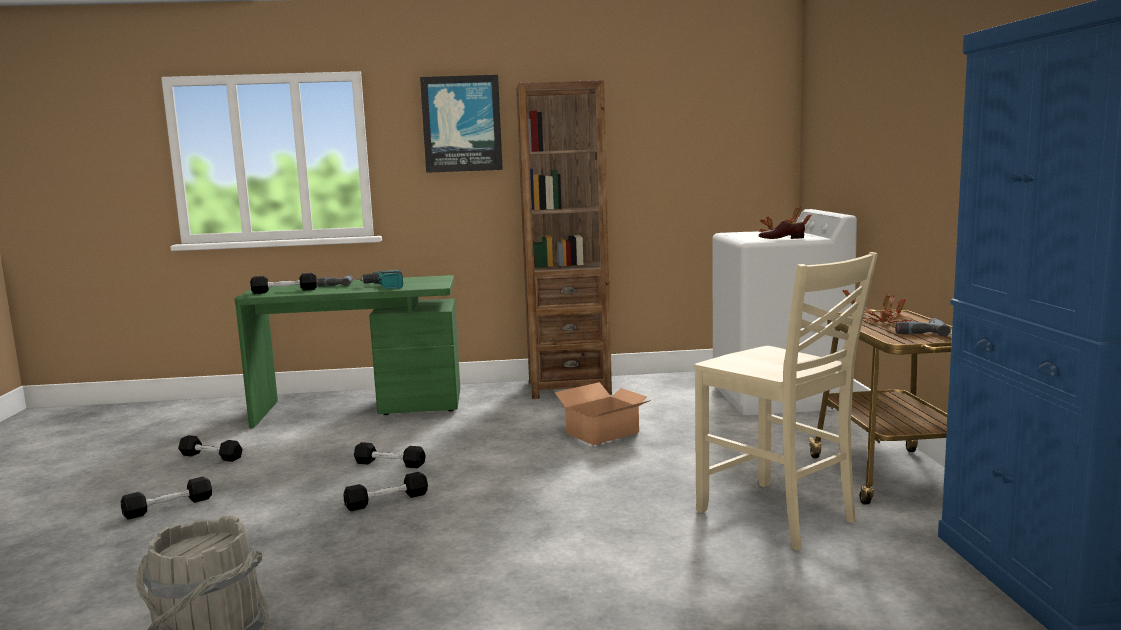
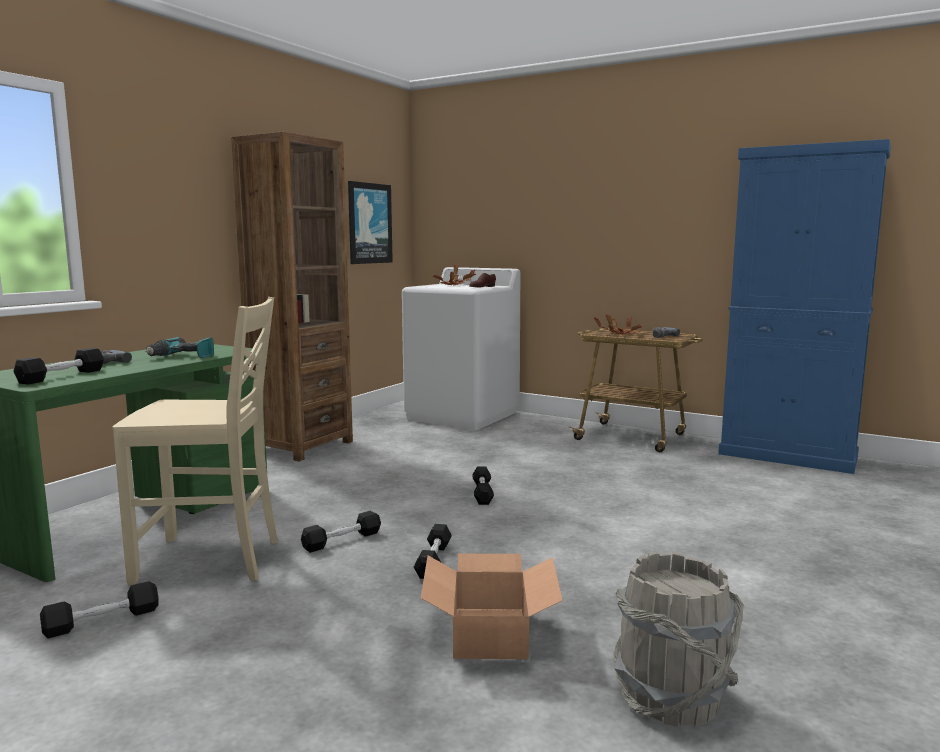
camera: 55 degrees left, 0 degrees up
(168, 507) = (234, 673): black dumbbell -> black dumbbell (482, 493)
(462, 124) = (178, 168): picture -> picture (369, 223)
(601, 433) = (429, 465): cardboard box -> cardboard box (488, 633)
(778, 517) = (651, 470): beige chair -> beige chair (211, 561)

